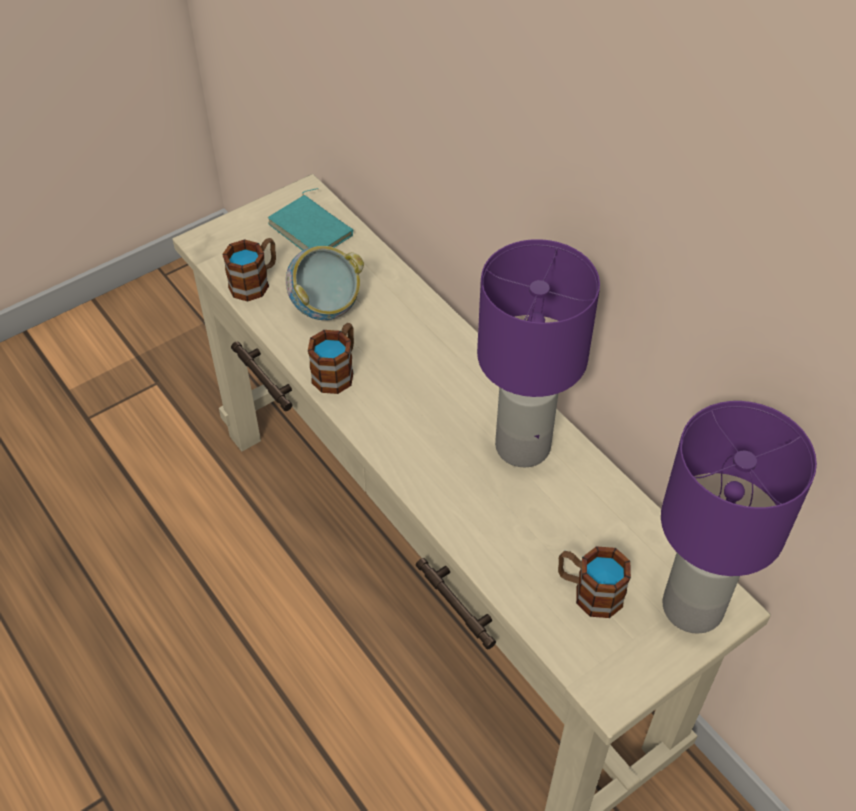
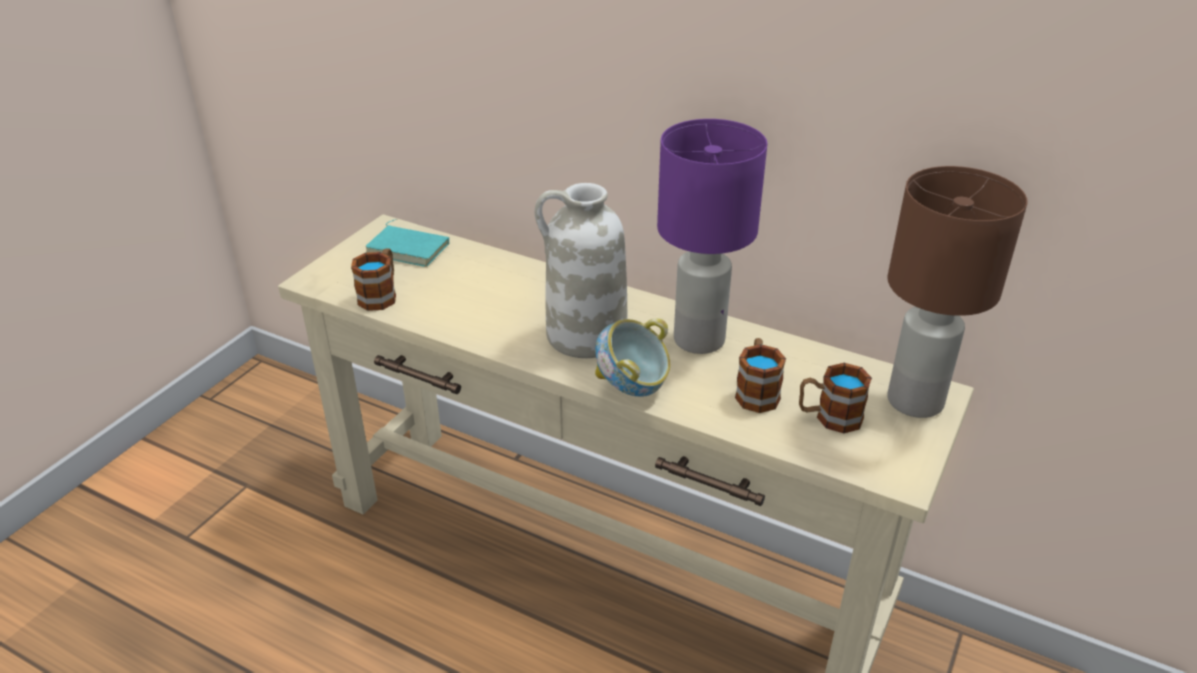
camera: 25 degrees left, 15 degrees down
(325, 308) = (459, 296): bowl -> bowl (632, 388)
(337, 371) = (501, 334): mug -> mug (756, 391)
(414, 401) = (585, 336): none -> white vase
(690, 606) = (913, 401): purple table lamp -> brown table lamp

